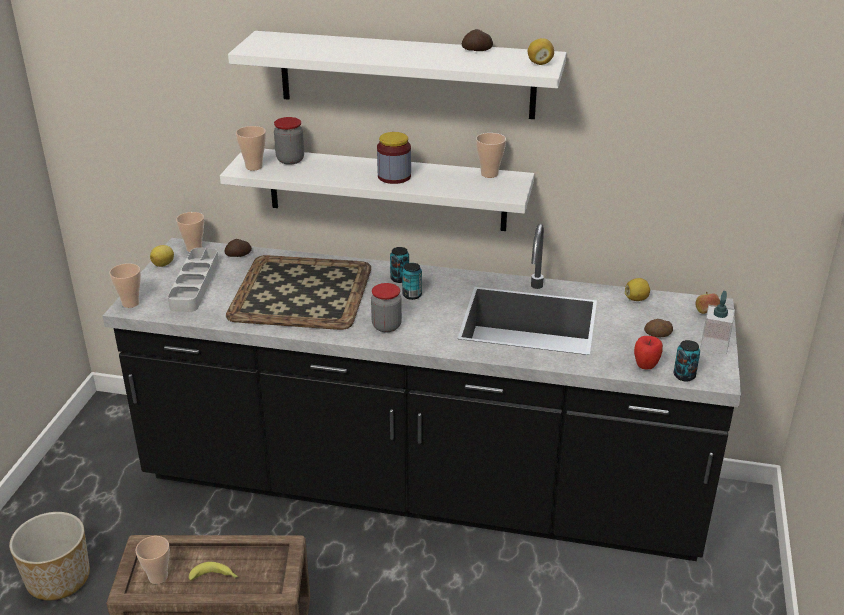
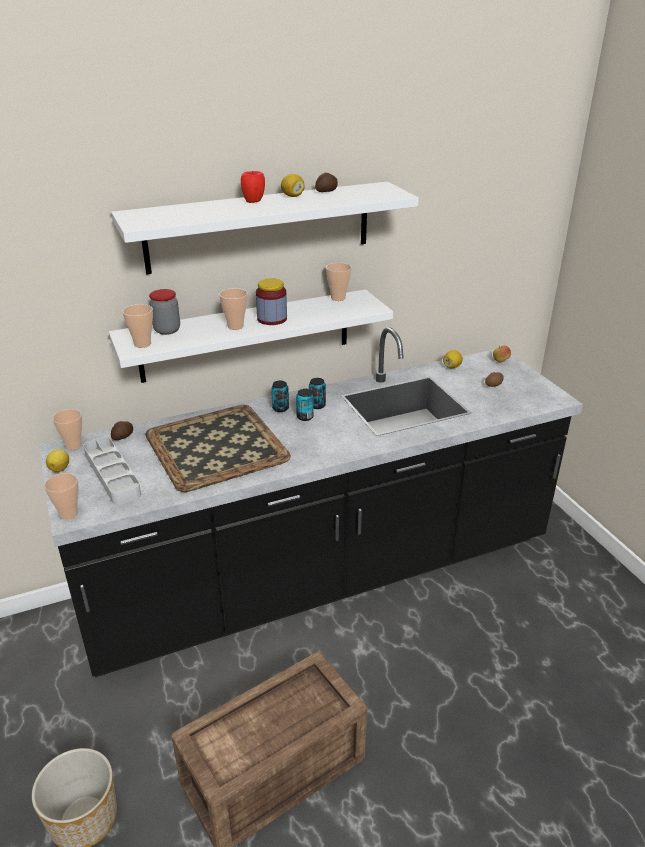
camera: 35 degrees left, 0 degrees up
(158, 577) = (233, 754): cup -> cup (235, 326)
(215, 577) = (282, 725): banana -> none
(386, 326) = (315, 446): jar -> none
(540, 63) = (387, 191): lemon -> lemon (292, 196)
(645, 367) = (513, 407): apple -> apple (253, 202)
(684, 376) = (540, 404): can -> can (317, 405)
(714, 345) = (530, 379): soap dispenser -> none

